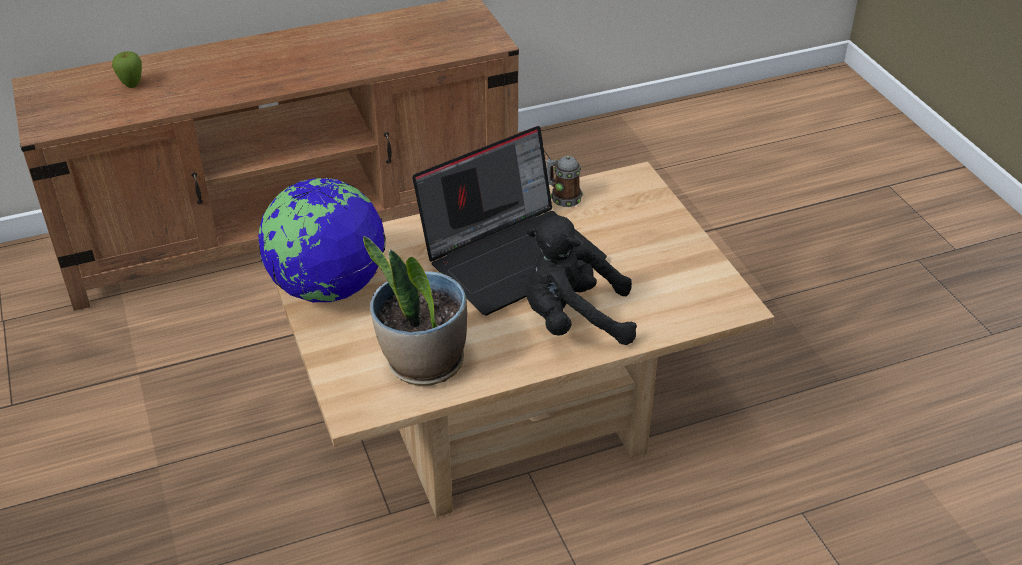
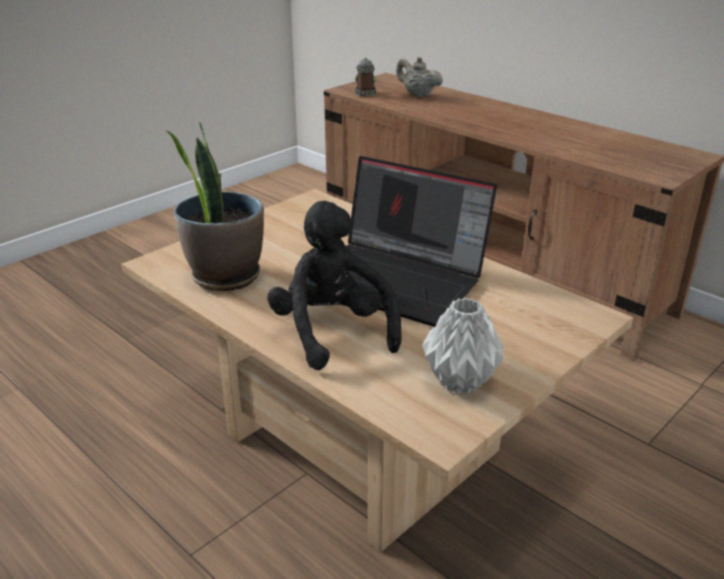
camera: 65 degrees right, 10 degrees down
(132, 85) = (417, 95): apple -> beige teapot
(327, 288) = (288, 218): globe -> none
(563, 197) = (511, 284): mug -> mug (366, 93)
(681, 276) = (458, 382): none -> grey vase

